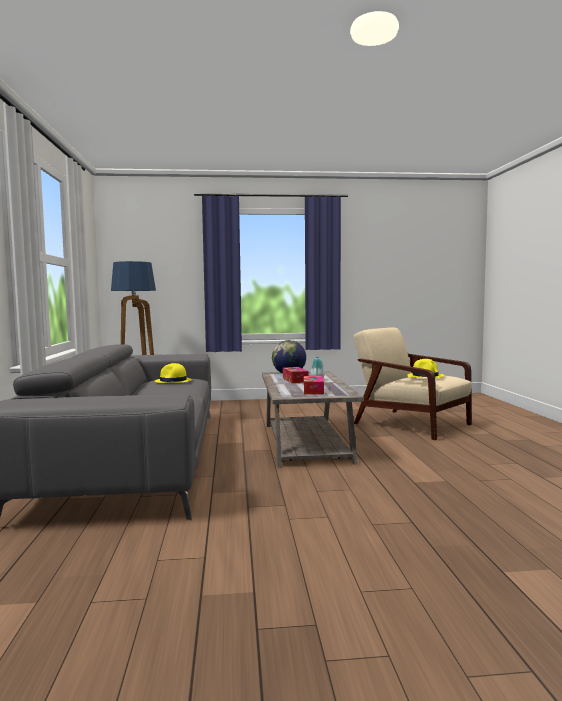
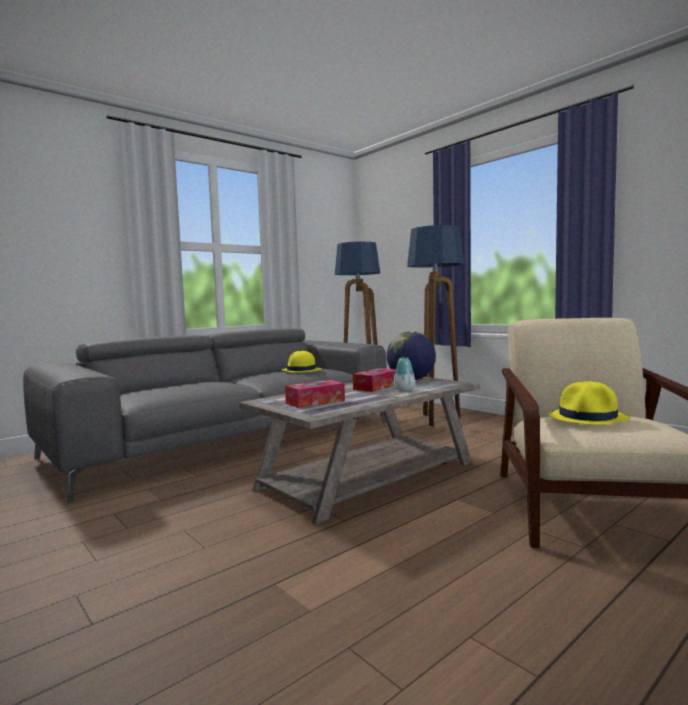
camera: 55 degrees right, 0 degrees up
(237, 409) = (437, 420): none -> floor lamp

